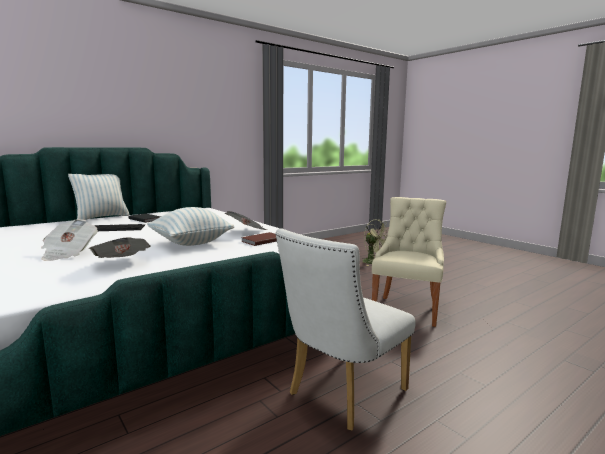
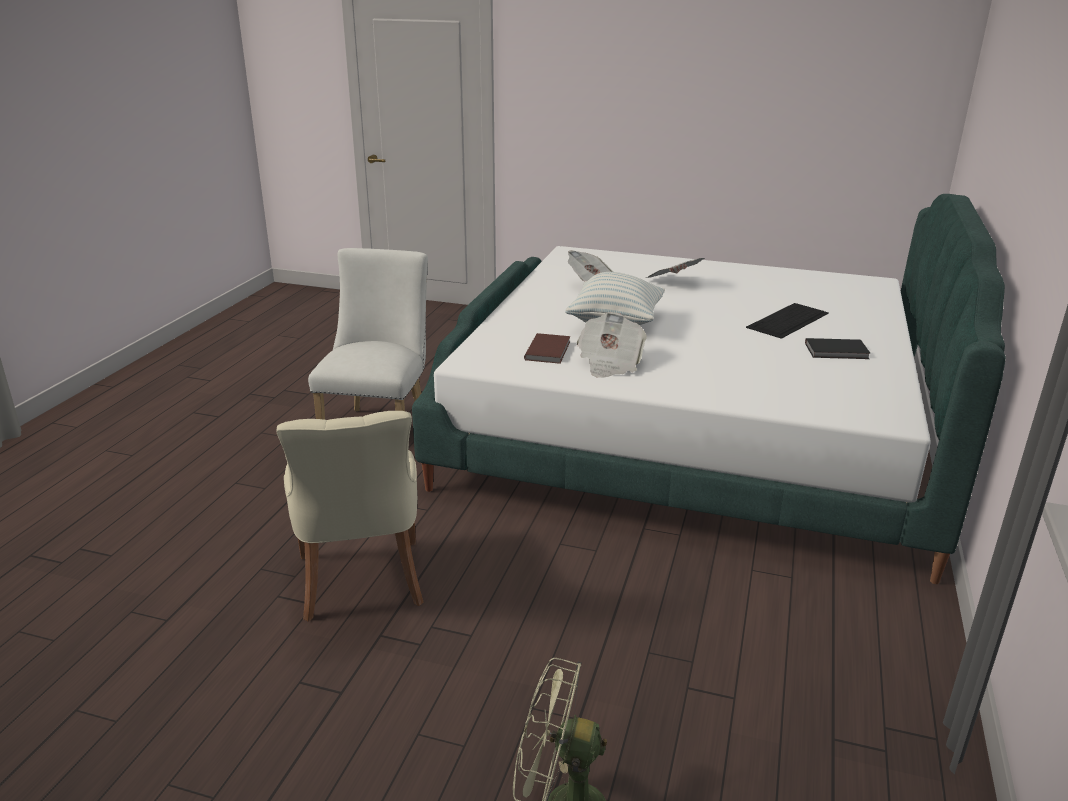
camera: 145 degrees right, 15 degrees up
(102, 217) = (903, 337): pillow -> none

